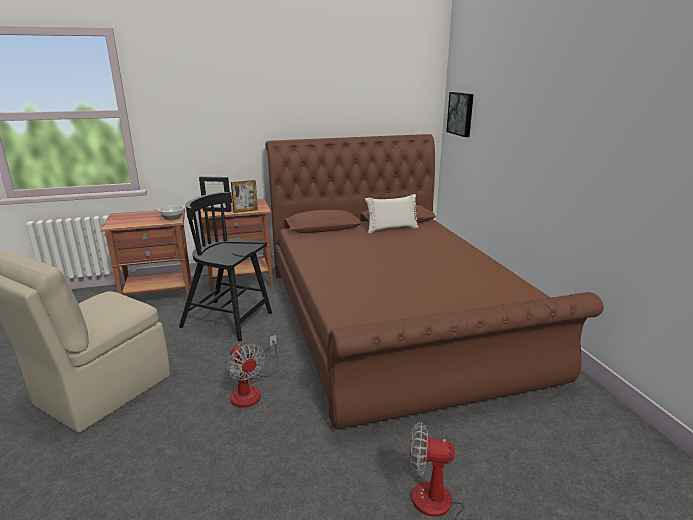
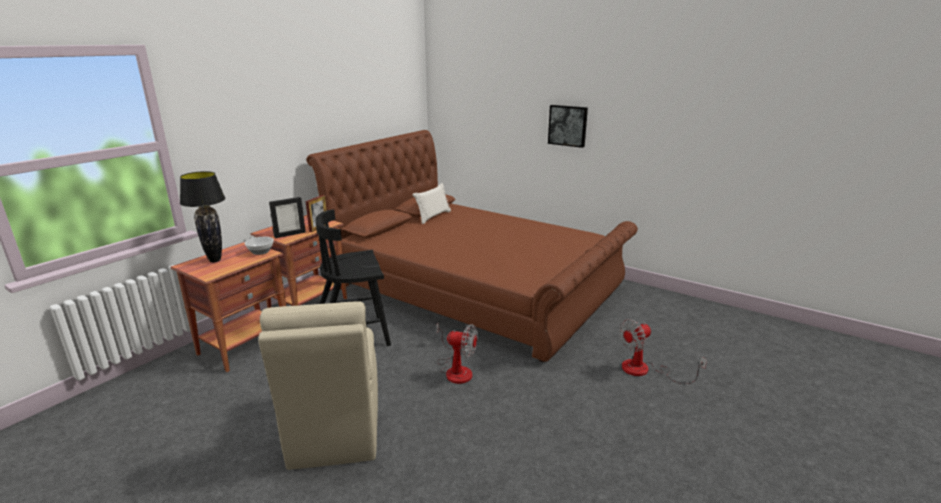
camera: 40 degrees left, 0 degrees up
(137, 216) = (215, 260): none -> black table lamp
(461, 114) = (453, 110): picture -> picture (568, 125)

